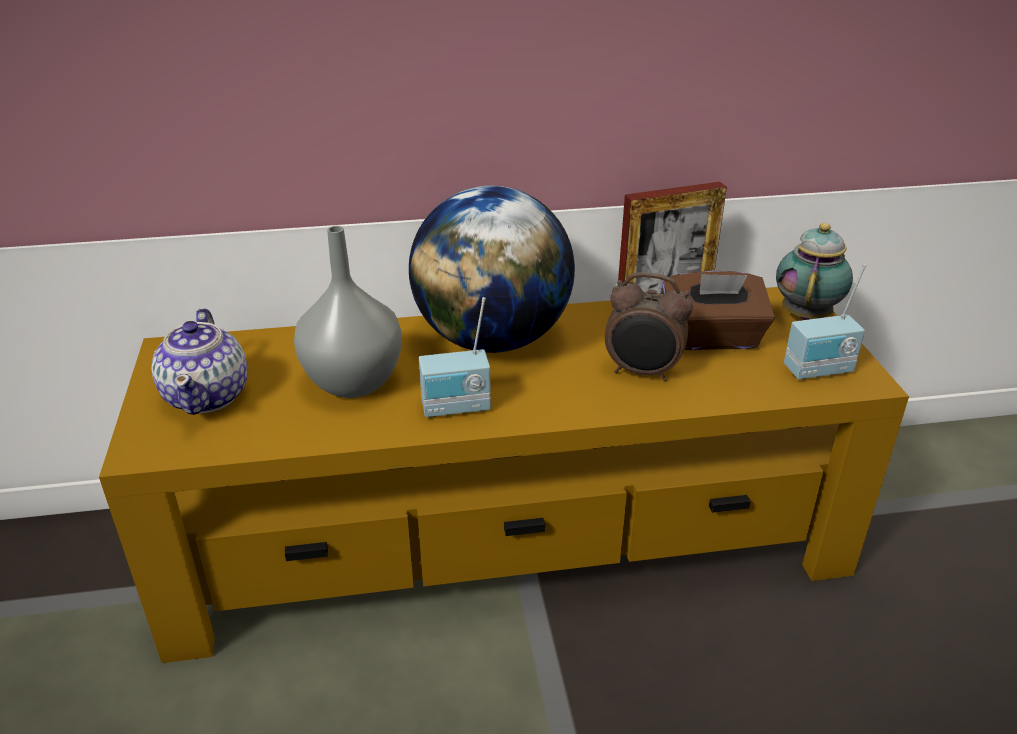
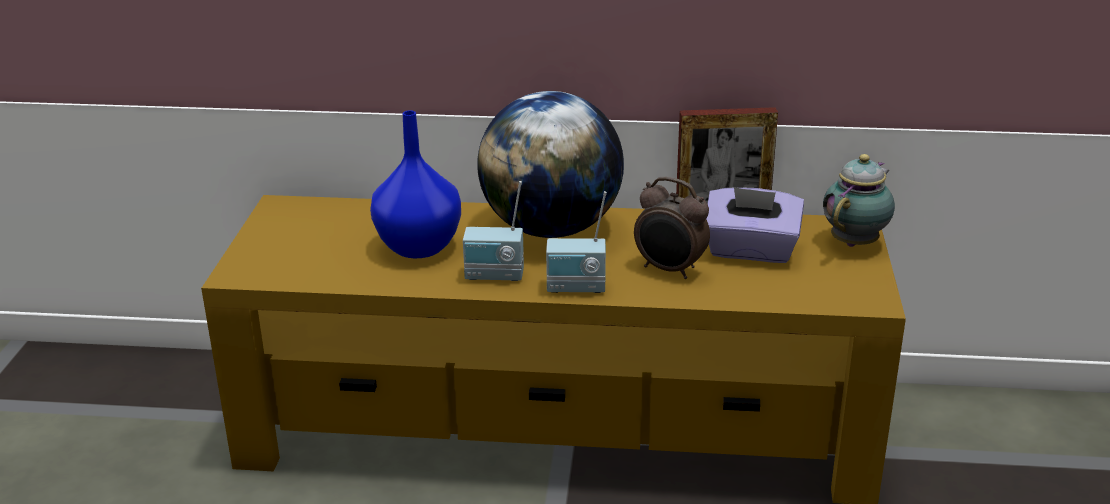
camera: 15 degrees right, 5 degrees down
(208, 395) = (299, 242): teapot -> none
(354, 380) = (420, 246): grey vase -> blue vase
(712, 338) = (750, 251): brown tissue box -> purple tissue box
(819, 371) = (834, 288): radio -> radio (576, 288)

